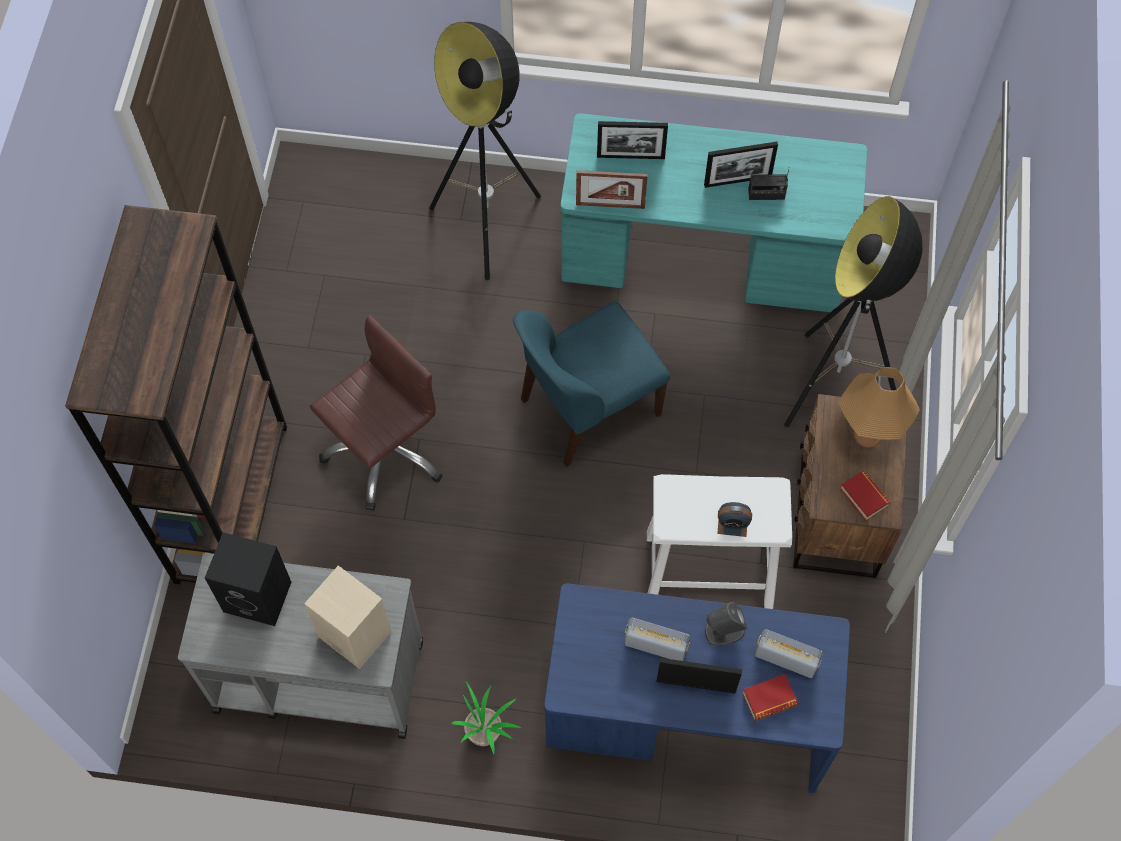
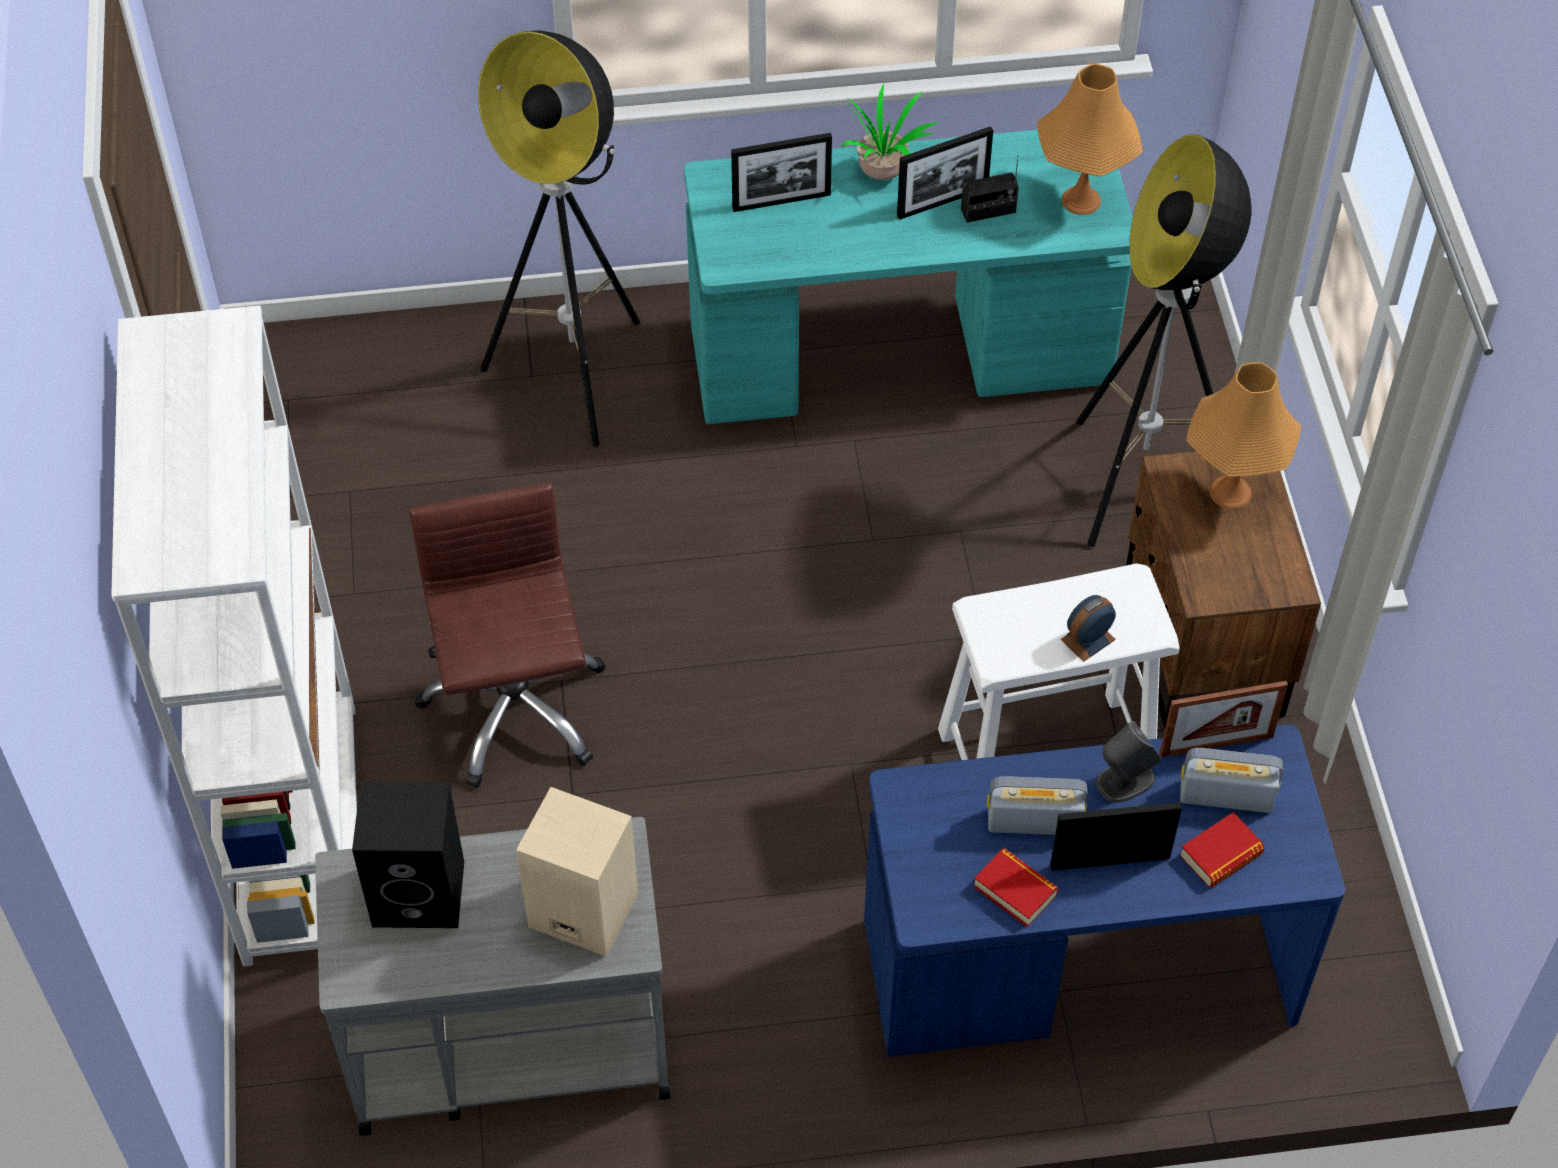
camera: 15 degrees left, 10 degrees down
(232, 502) = (300, 832): brown bookcase -> white bookcase
(384, 451) = (514, 709): brown office chair -> brown office chair turned 45 degrees counterclockwise
(486, 730) = (789, 1058): potted plant -> potted plant (884, 171)
(587, 408) = (797, 584): blue chair -> none
(610, 205) = (773, 268): picture frame -> picture frame (1216, 745)
(732, 524) = (1088, 639): alarm clock -> alarm clock turned 150 degrees clockwise
(831, 199) = (1081, 200): none -> orange table lamp
(864, 497) = (1253, 574): book -> book (1015, 891)

